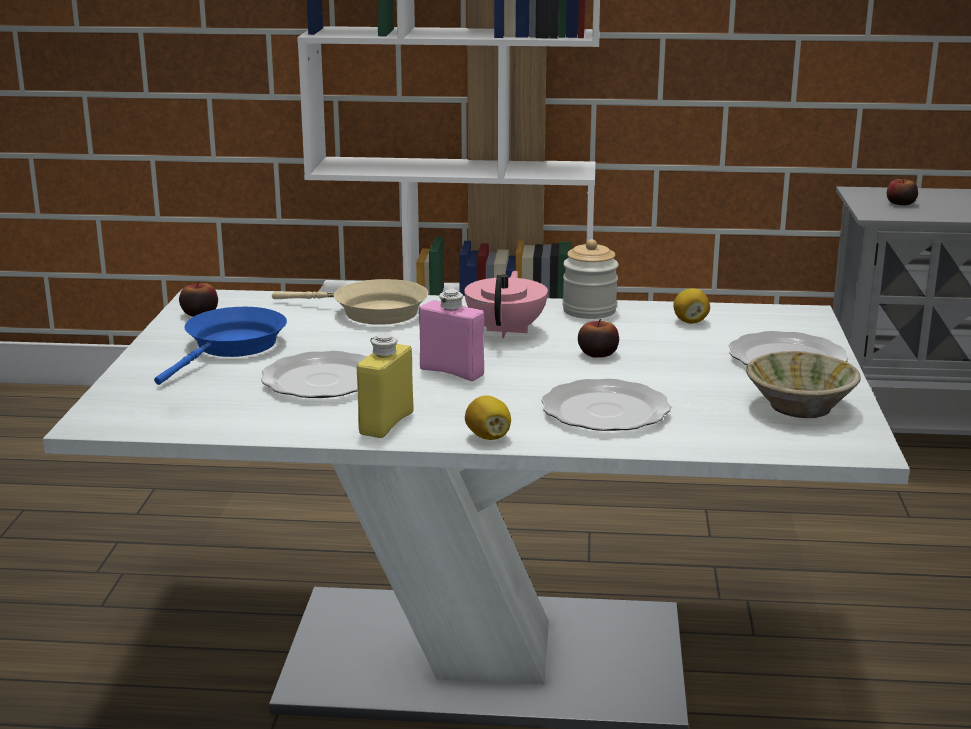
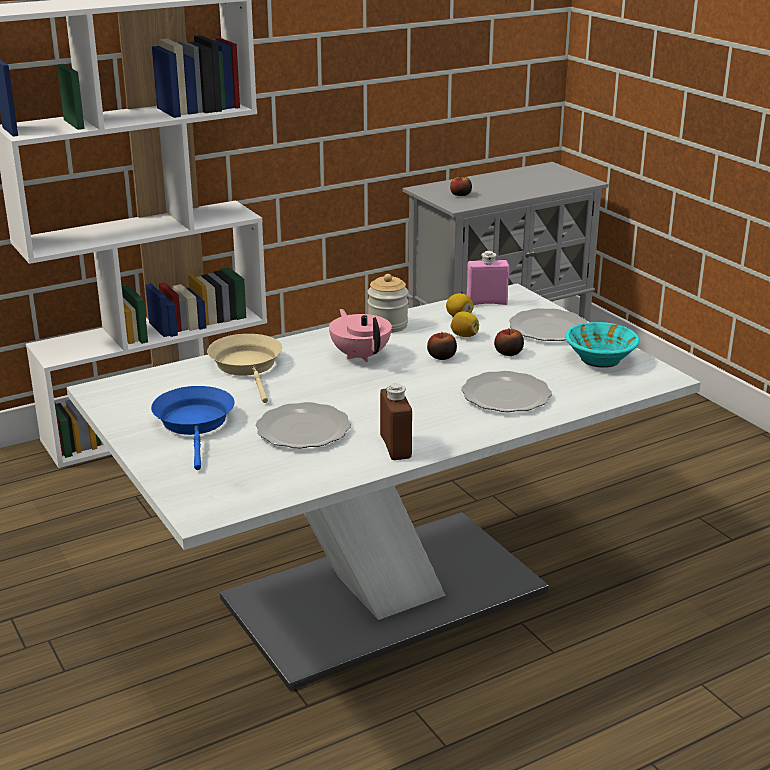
camera: 35 degrees left, 5 degrees up
(199, 314) = (121, 404): apple -> apple (508, 353)
(372, 312) = (248, 366): beige frying pan -> beige frying pan turned 90 degrees counterclockwise
(386, 423) = (395, 447): yellow bottle -> brown bottle
(451, 372) = (375, 397): pink bottle -> pink bottle (486, 302)
(488, 437) = (469, 435): lemon -> lemon (464, 336)
(799, 407) = (600, 360): beige bowl -> turquoise bowl

